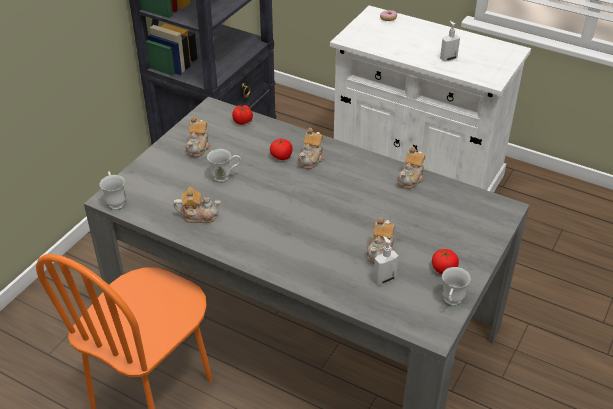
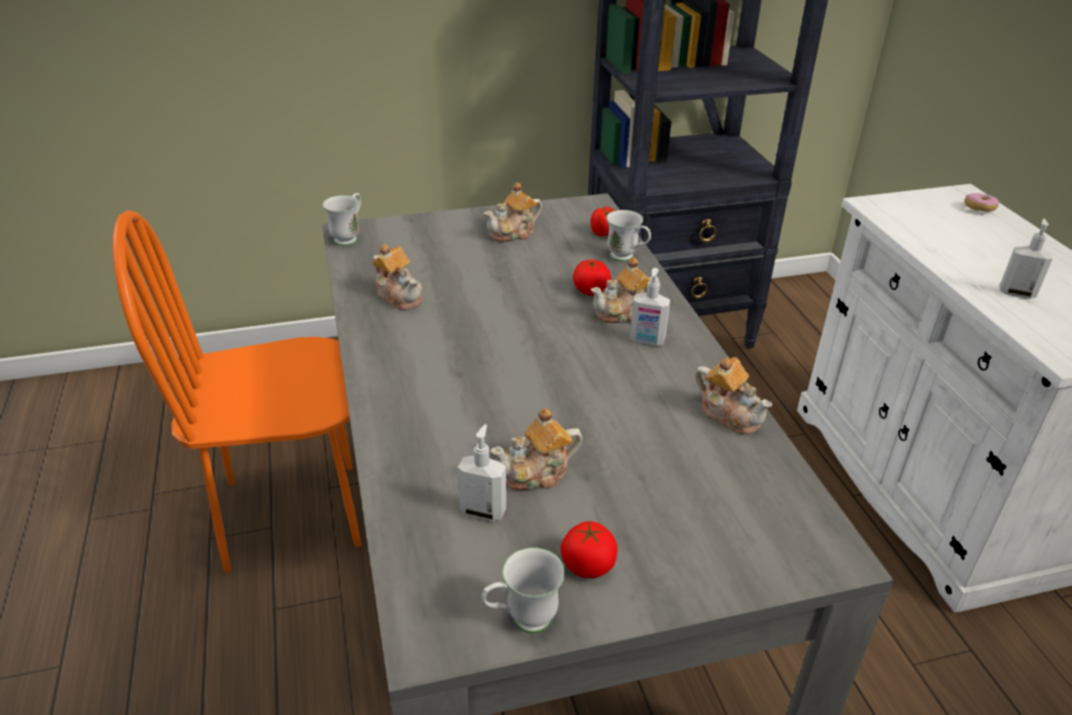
camera: 45 degrees right, 5 degrees down
(225, 177) = (491, 276): white mug -> white mug (627, 258)
(339, 166) = (647, 341): none -> soap dispenser
(411, 178) = (729, 414): teapot -> teapot turned 120 degrees counterclockwise

